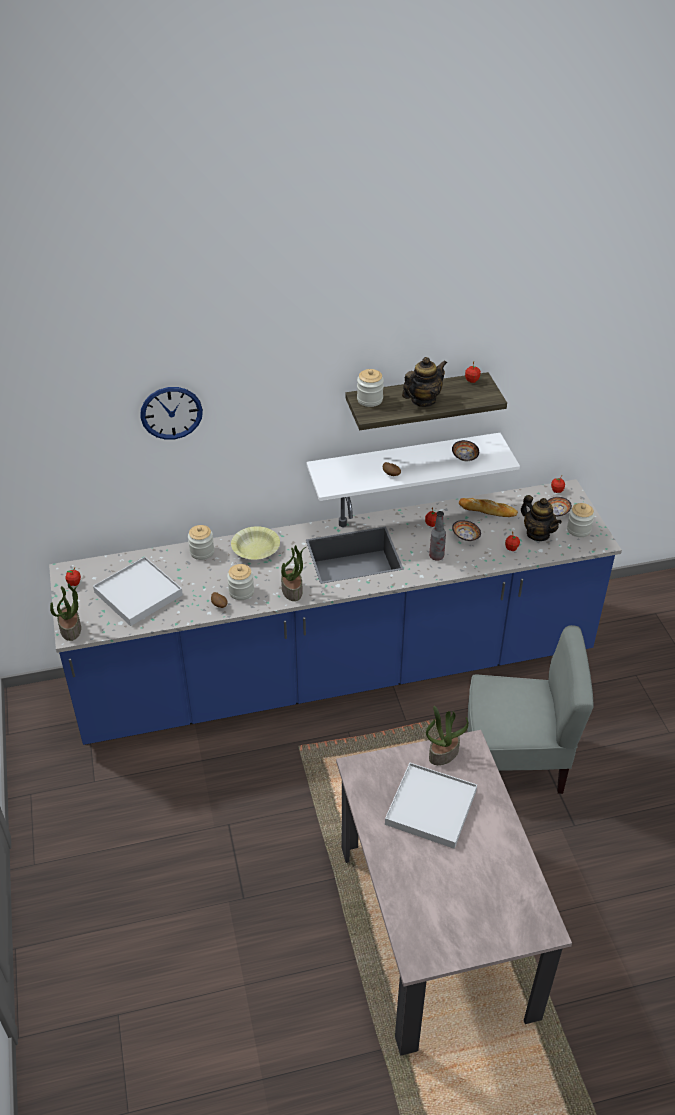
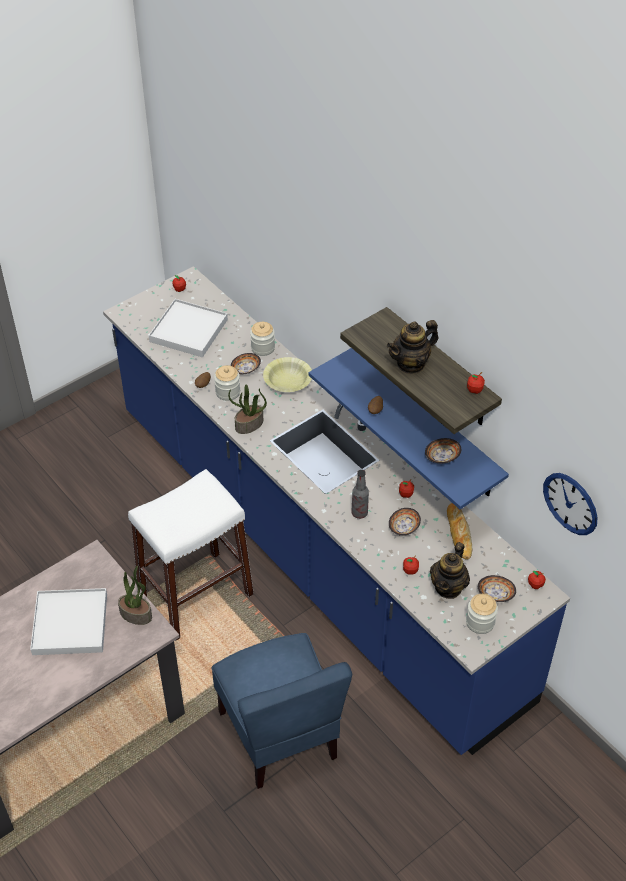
camera: 65 degrees right, 5 degrees up
(71, 629) = (128, 310): potted plant -> none
(171, 412) = (272, 211): wall clock -> wall clock (570, 503)
(222, 571) = (246, 370): none -> bowl
(338, 771) = (196, 595): none -> white stool
(370, 399) = (385, 326): jar -> none
(403, 464) = (427, 423): white shelf -> blue shelf
(423, 400) = (411, 364): teapot -> teapot turned 120 degrees clockwise
(515, 760) = (280, 734): grey chair -> blue chair

